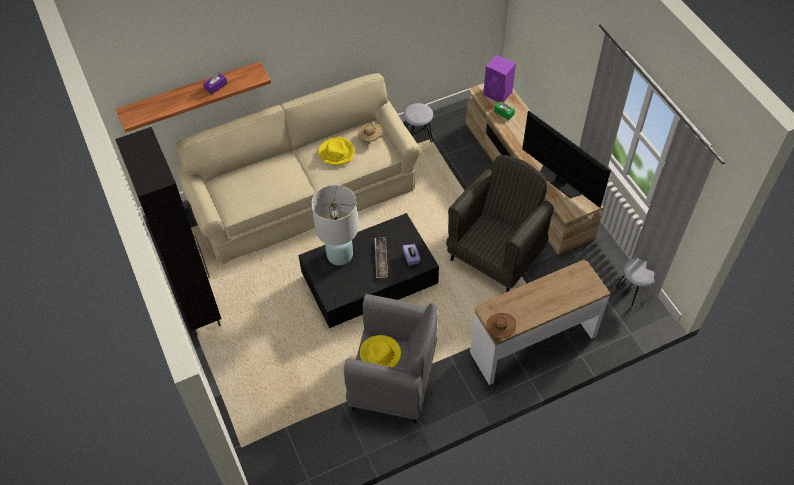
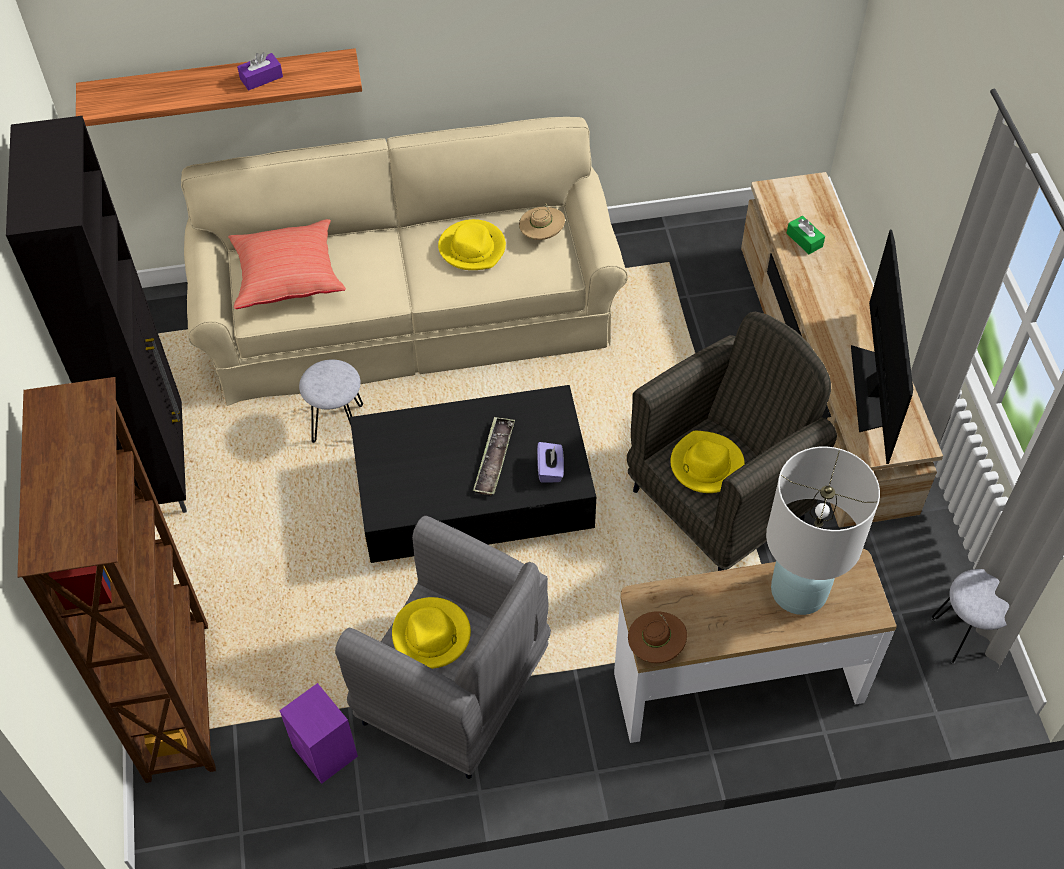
camera: 15 degrees right, 0 degrees up
(244, 189) = (287, 277): none -> red pillow
(251, 421) = (179, 699): none -> brown bookcase
(340, 255) = (423, 434): white table lamp -> white table lamp (799, 591)
(418, 137) = (646, 255): grey stool -> grey stool (338, 424)
(489, 238) = (705, 465): none -> yellow hat
(498, 93) = (805, 202): purple speaker -> purple speaker (326, 753)
(560, 181) = (872, 388): television -> television turned 150 degrees counterclockwise

